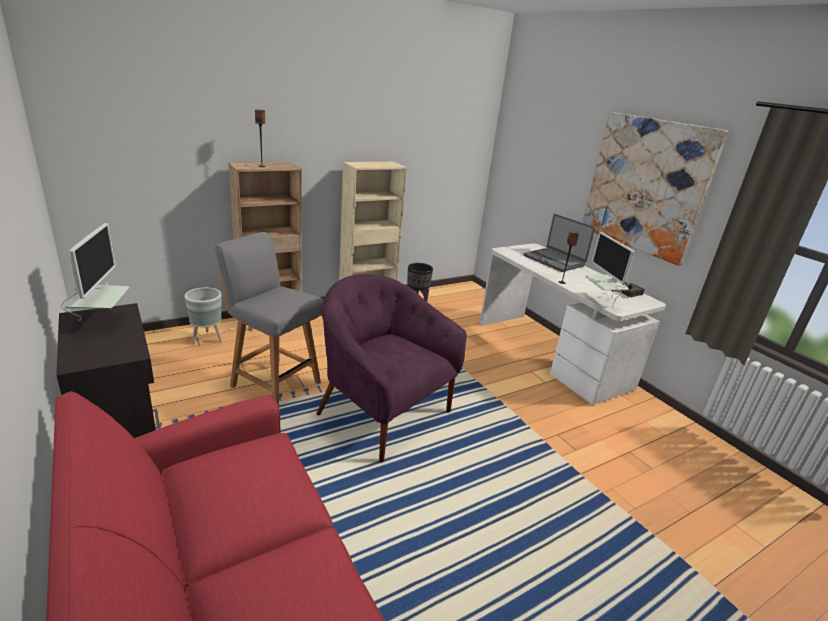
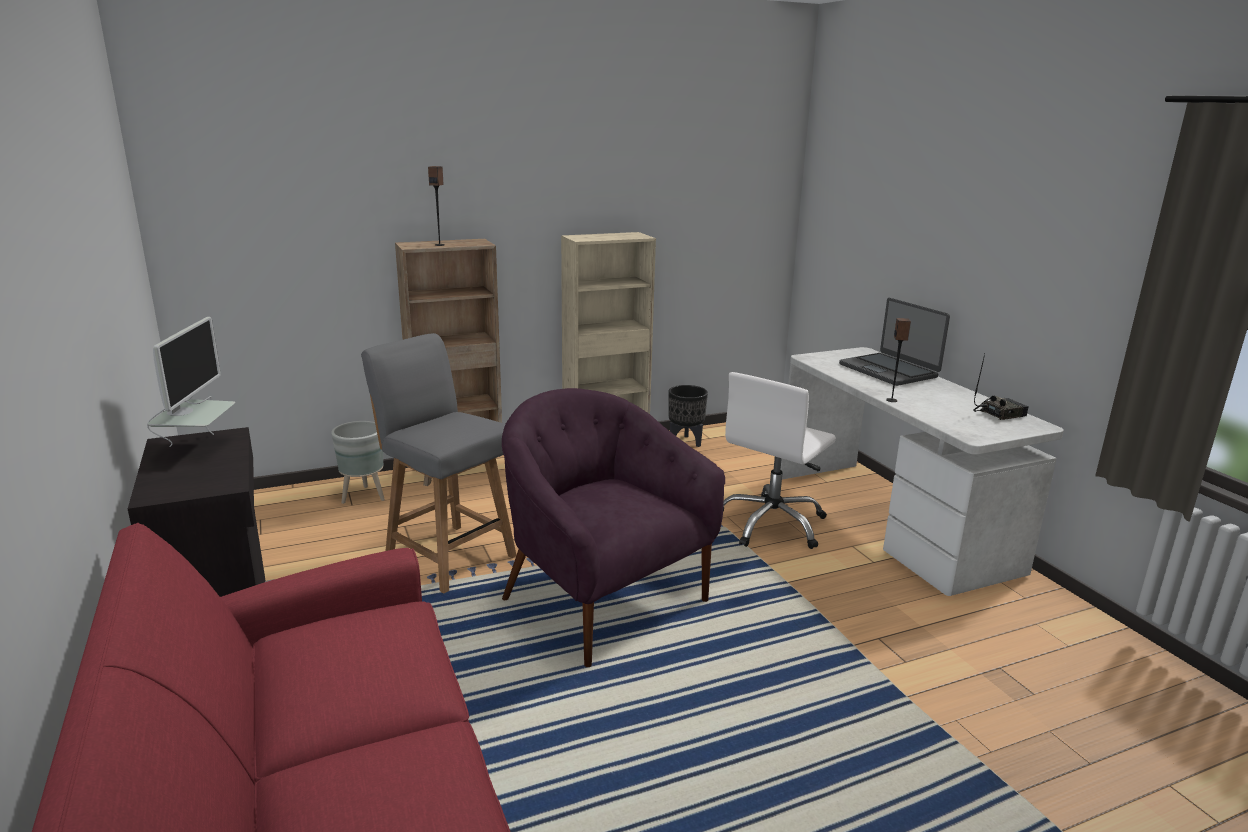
camera: 10 degrees right, 5 degrees down
(480, 357) = (772, 524): none -> white office chair
(602, 300) = (952, 425): monitor -> none
(646, 185) = (1021, 242): picture -> none

